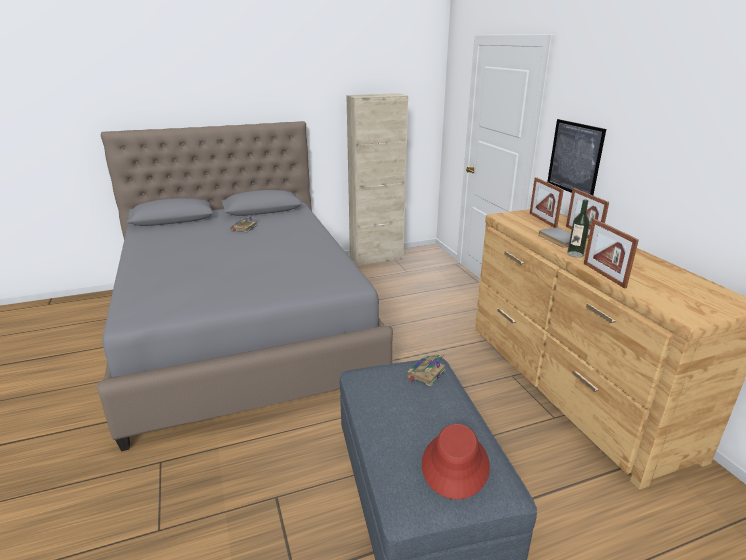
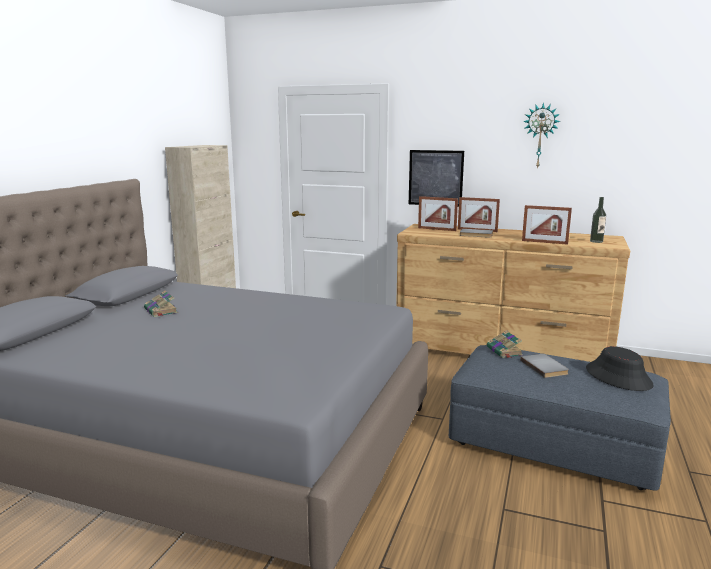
camera: 50 degrees left, 10 degrees down
(418, 408) = (545, 367): none -> grey book
(455, 465) = (618, 377): red hat -> black hat
(575, 254) = (505, 238): bottle -> bottle (596, 241)
(695, 122) = (540, 136): none -> wall clock

